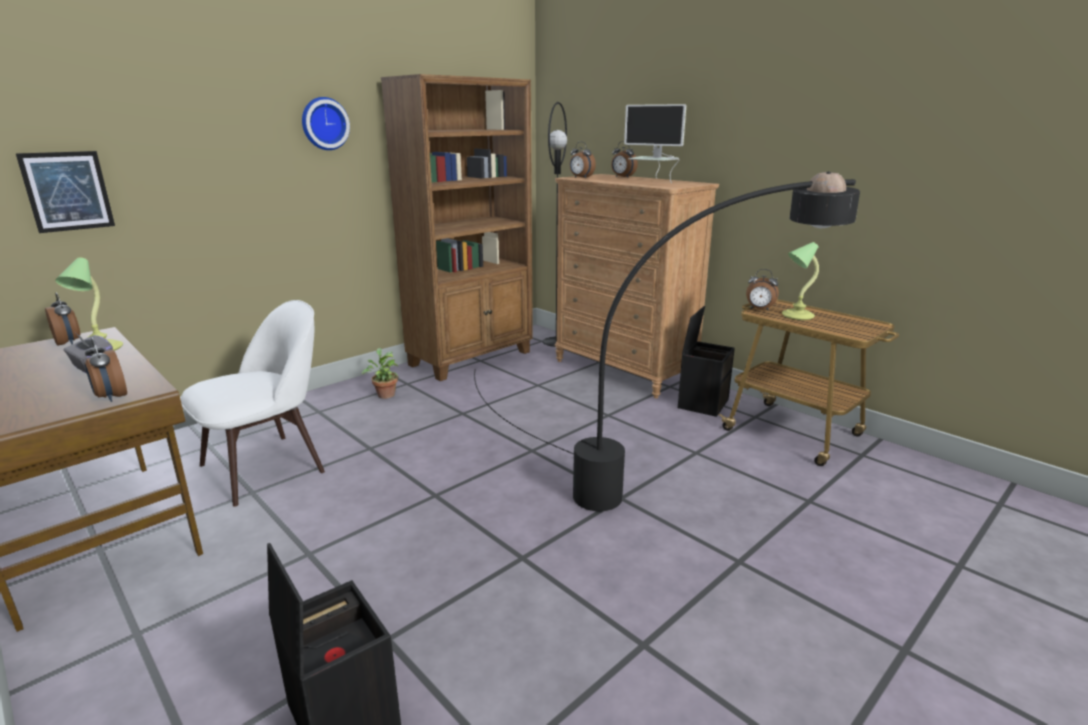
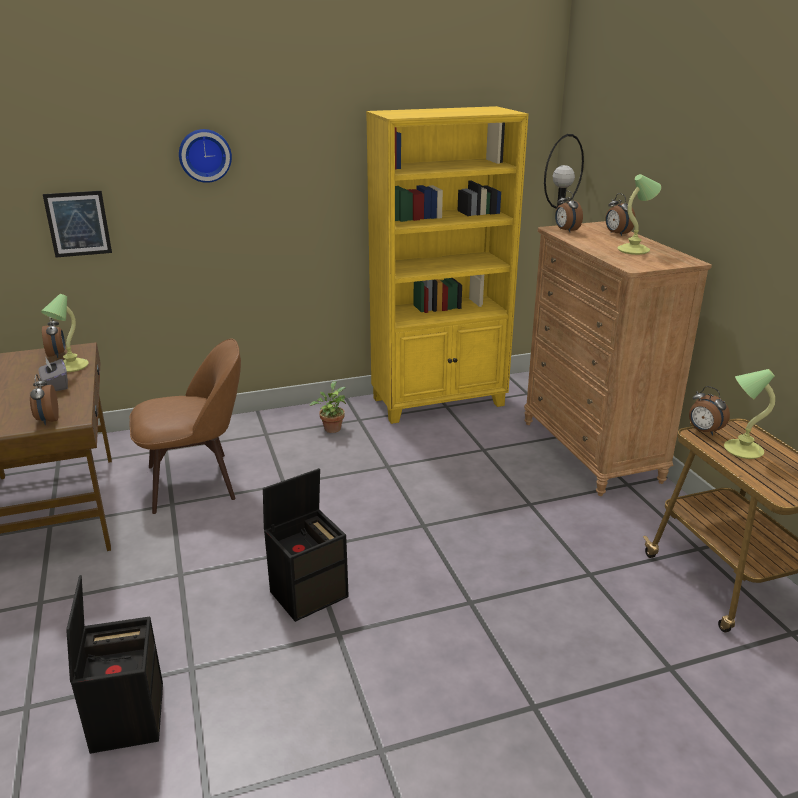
camera: 25 degrees right, 5 degrees up
(268, 466) = (196, 481): white chair -> brown chair
(324, 123) = (304, 159): wall clock -> wall clock (205, 155)
(472, 358) = (439, 402): brown bookcase -> yellow bookcase
(649, 479) = (514, 590): black floor lamp -> none
(652, 182) = (634, 250): monitor -> table lamp
(702, 403) = (649, 515): black storage box -> black storage box (309, 593)

